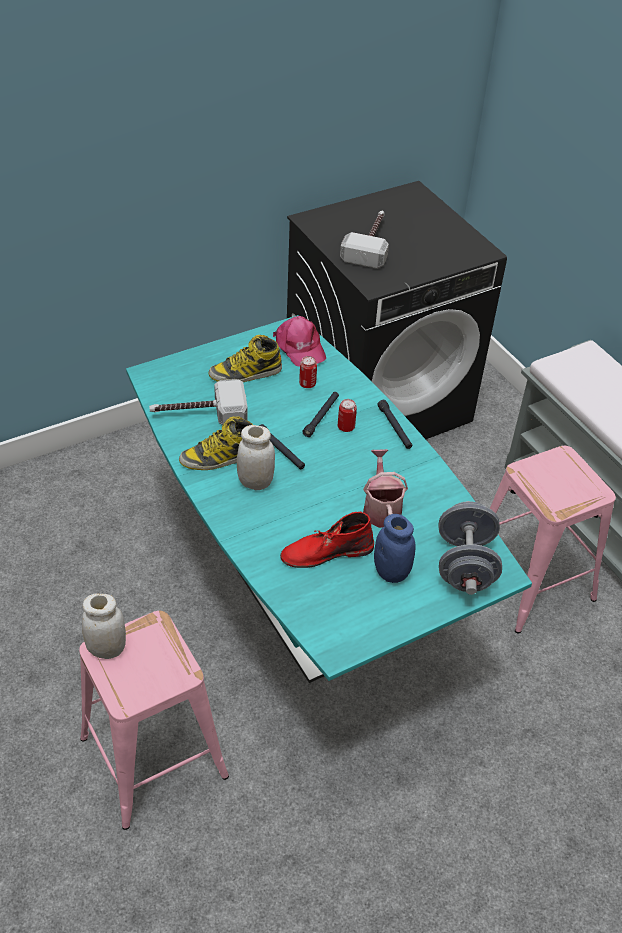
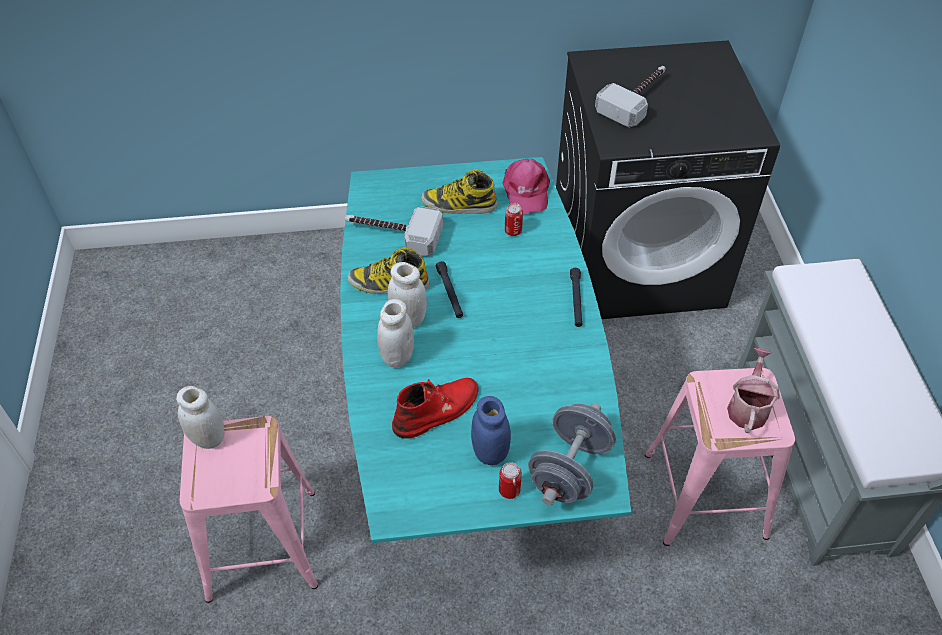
camera: 25 degrees right, 5 degrees up
(263, 517) = (397, 356): none -> white jar
(321, 417) = (508, 269): black flashlight -> none
(326, 552) = (437, 410): red boot -> red boot turned 135 degrees clockwise
(346, 427) = (527, 286): can -> can (509, 490)
(381, 508) = (516, 381): watering can -> watering can (748, 407)

